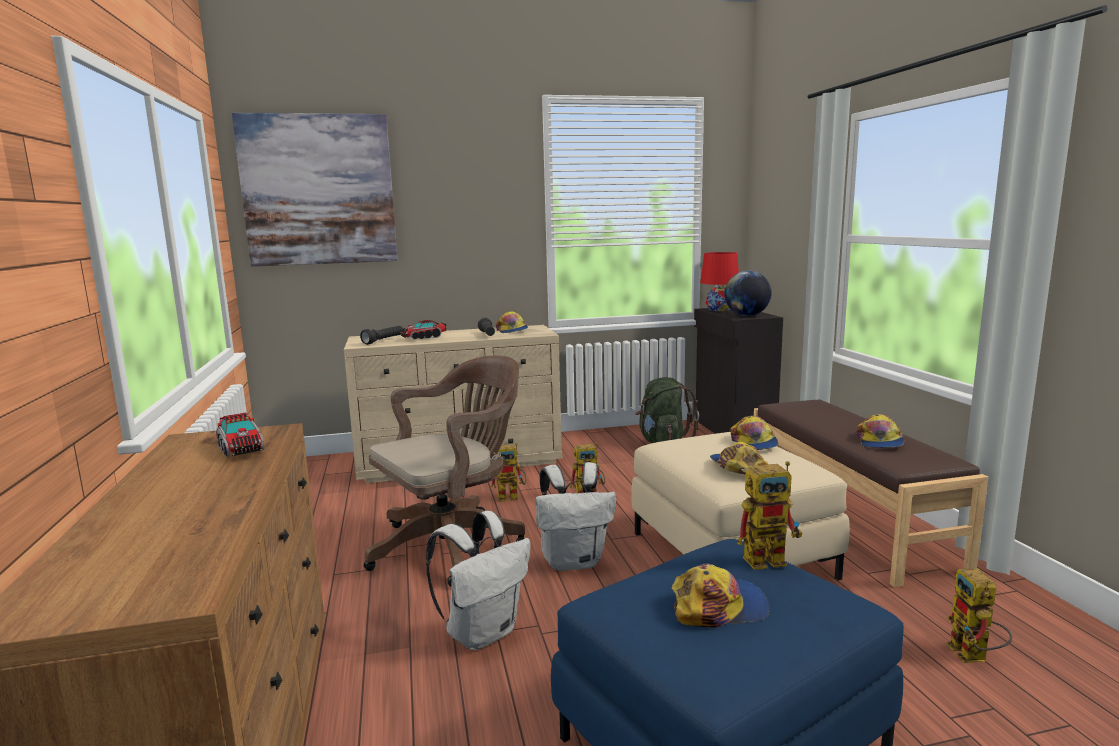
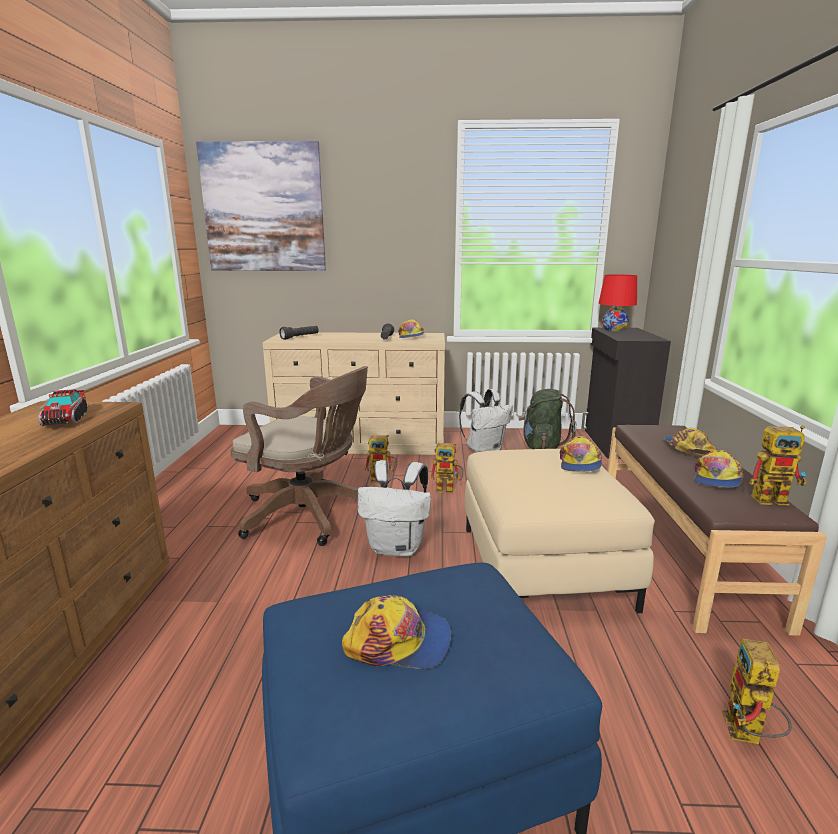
camera: 15 degrees right, 5 degrees up
(423, 338) = (333, 337): toy truck -> none
(453, 545) = (310, 515): brown office chair -> brown office chair turned 45 degrees clockwise
(483, 632) = (281, 600): white backpack -> white backpack (484, 450)
(737, 468) = (543, 487): cap -> cap (687, 449)
(746, 315) = (635, 337): globe -> none
(771, 558) = (498, 595): toy robot -> toy robot (775, 499)

